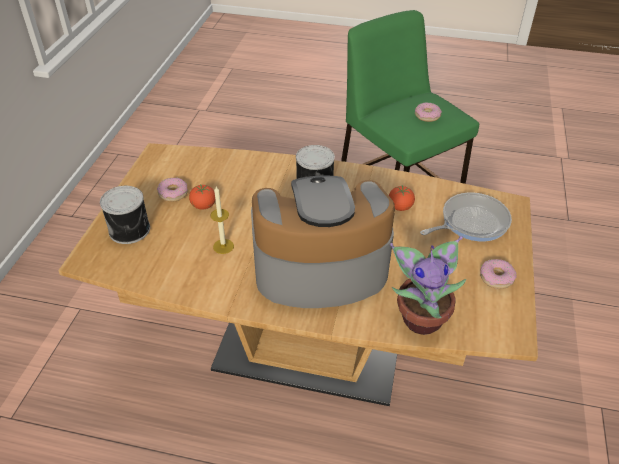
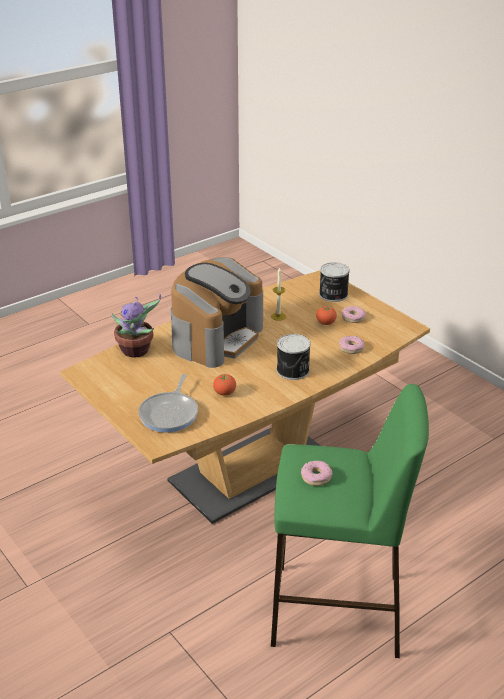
camera: 130 degrees right, 10 degrees down
(496, 278) = (118, 392): donut -> donut (351, 348)

